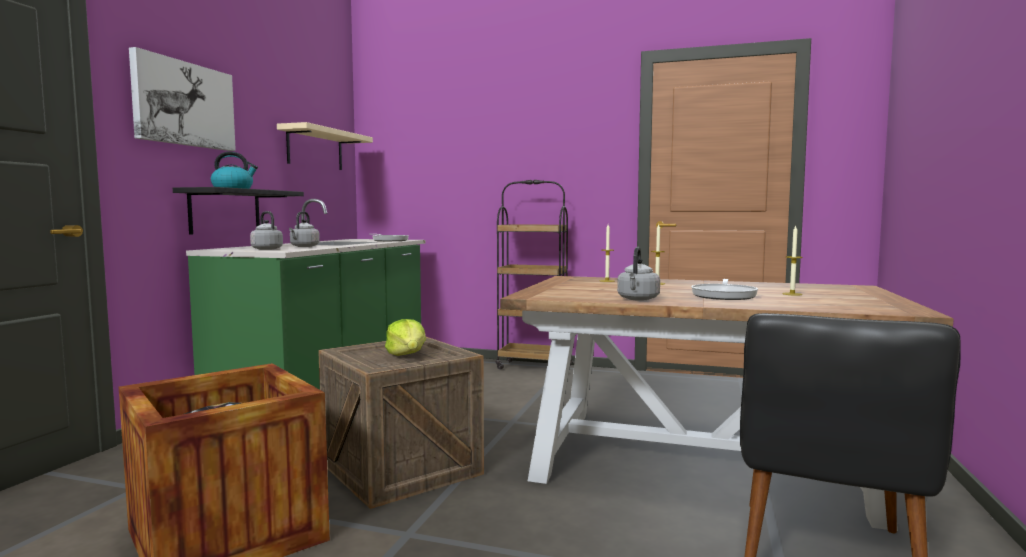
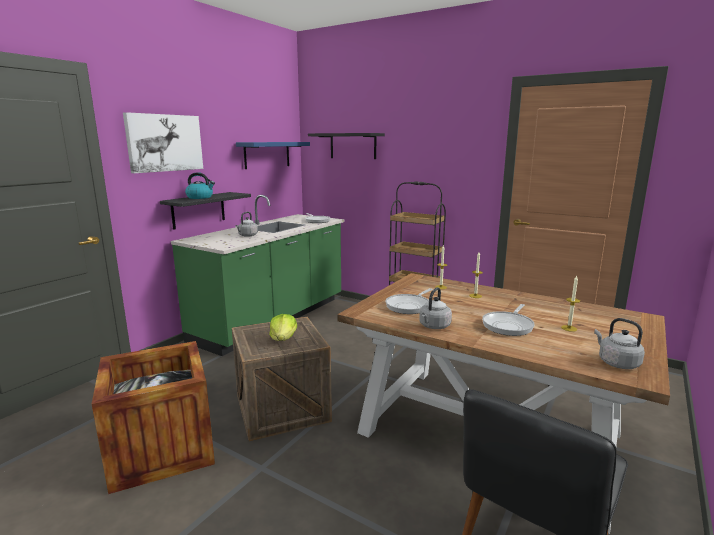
camera: 15 degrees right, 10 degrees up
(266, 249) = (218, 241): grey kettle -> grey kettle (616, 362)
(315, 149) = (267, 154): beige shelf -> blue shelf
(434, 142) = (353, 146): none -> black shelf
(587, 291) = (409, 306): none -> frying pan

